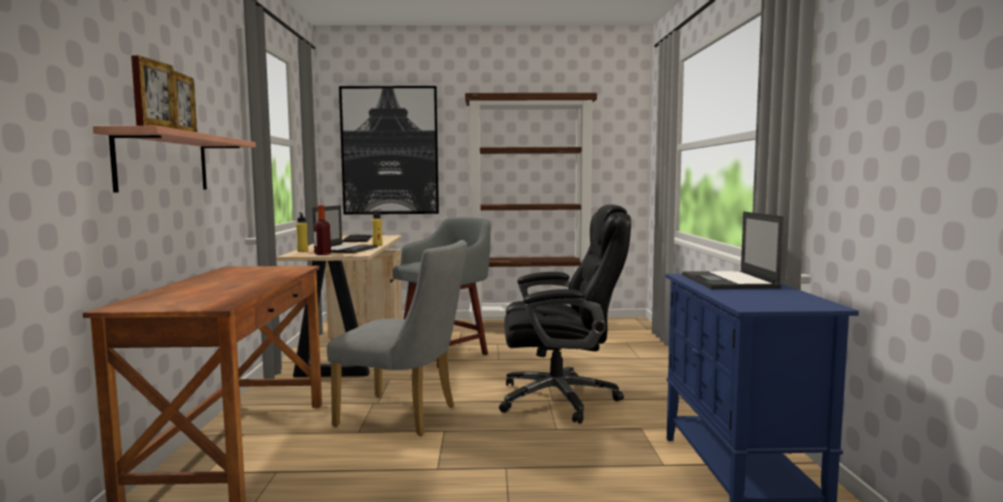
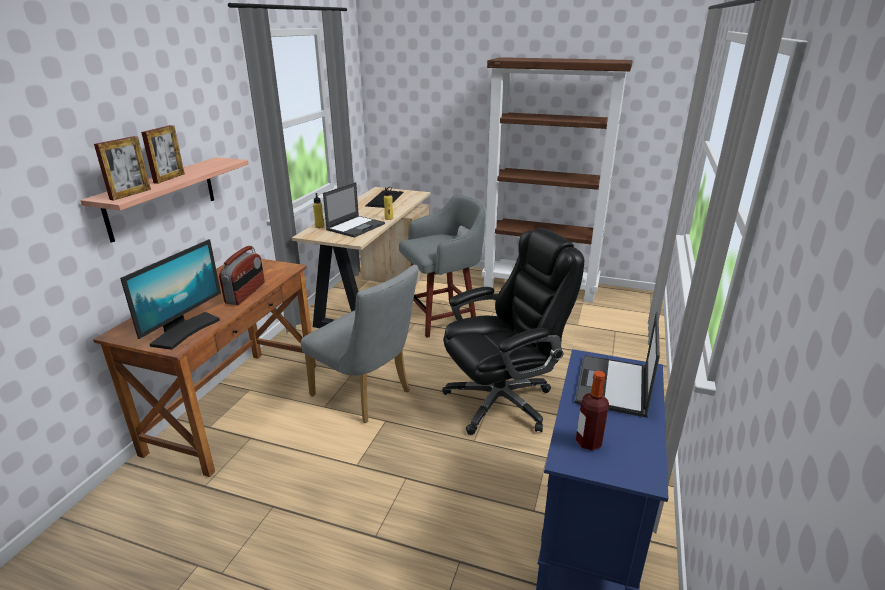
camera: 20 degrees right, 20 degrees up
(217, 299) = (185, 331): none -> monitor
(267, 279) = (246, 293): none -> radio
(323, 254) = (329, 236): bottle -> bottle (588, 442)
(390, 151) = (425, 107): picture -> none
(560, 399) = (502, 401): black office chair -> black office chair turned 45 degrees counterclockwise

